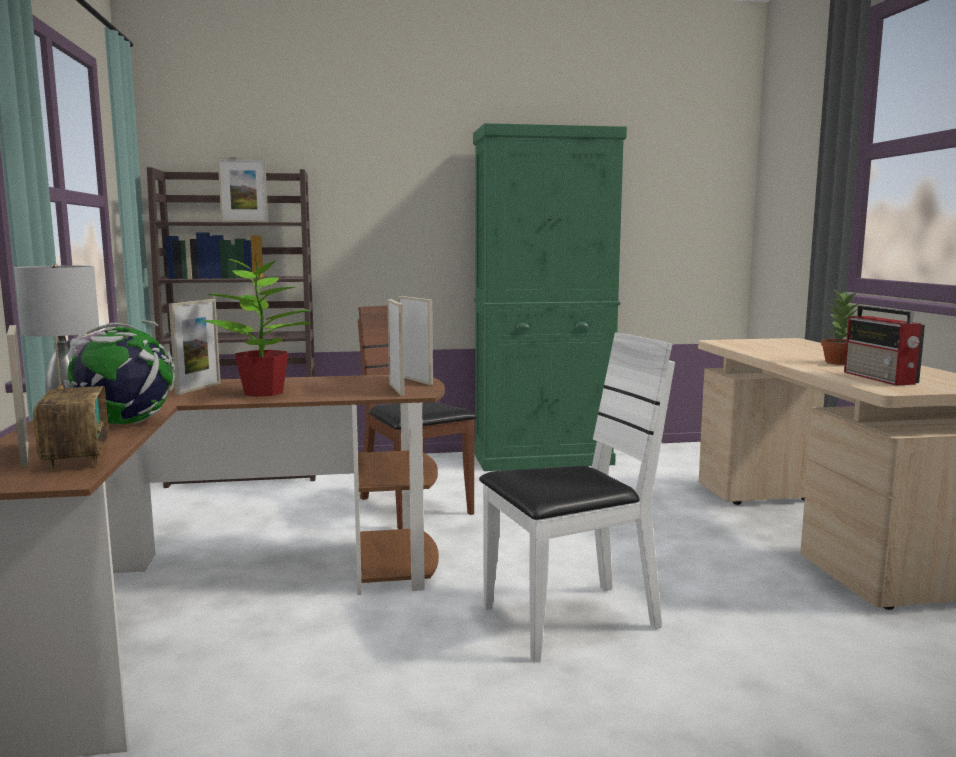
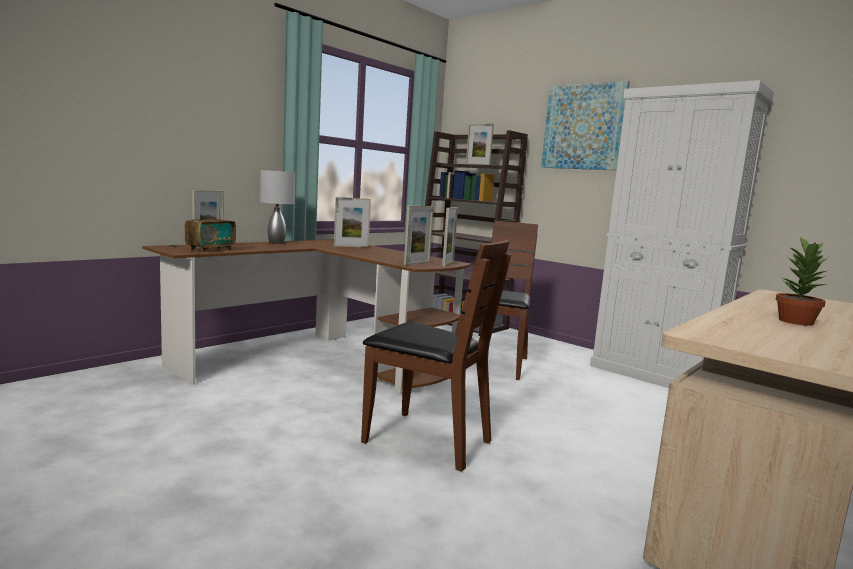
camera: 50 degrees right, 0 degrees up
(124, 423) = (271, 247): globe -> none
(264, 392) = (363, 252): potted plant -> none
(392, 165) = (584, 127): none -> picture
(543, 458) = (654, 375): green cabinet -> white cabinet
(569, 620) = (426, 440): white chair -> brown chair
(880, 378) = (751, 332): radio -> none

